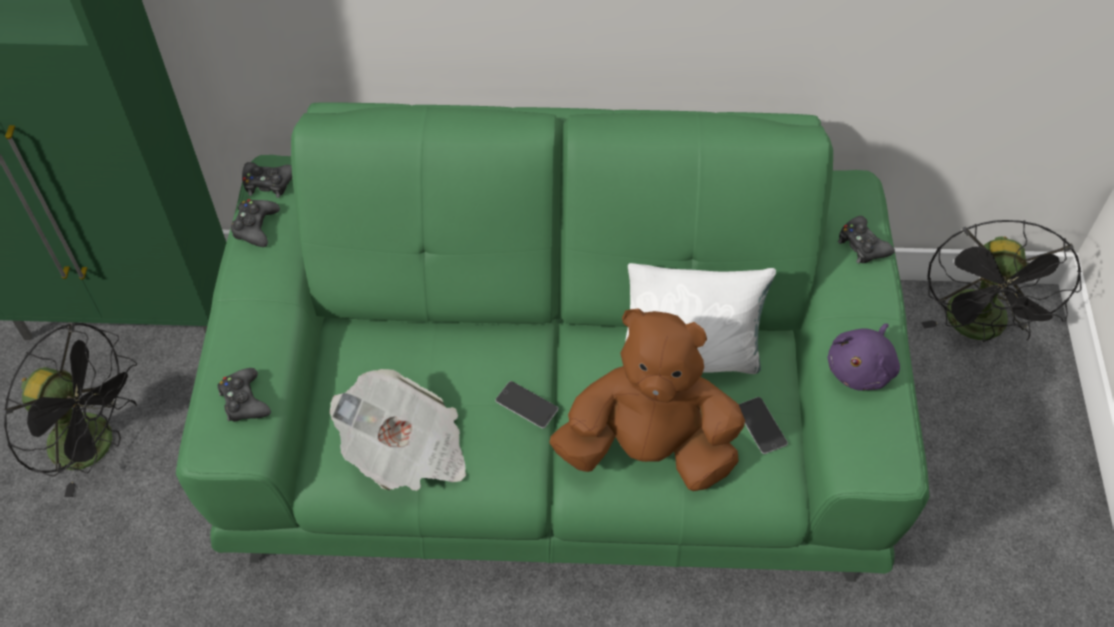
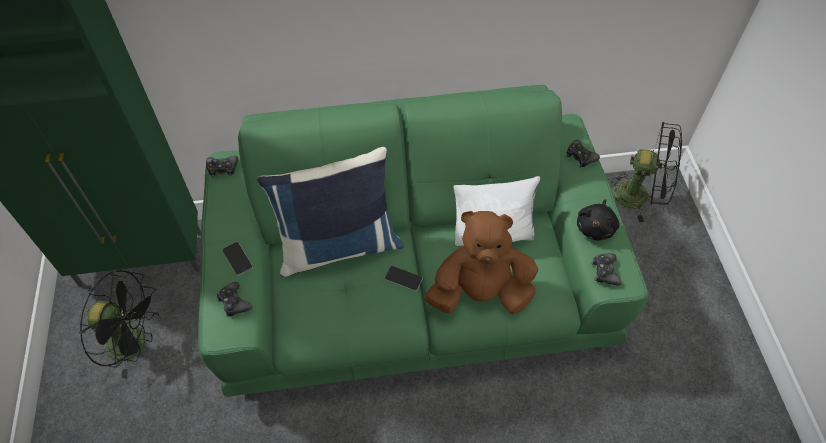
camera: 10 degrees left, 0 degrees up
(255, 227) = (220, 195): black game controller -> black game controller (605, 271)
(406, 450) = (337, 317): newspaper -> none
(433, 335) = (338, 245): none -> blue pillow
(761, 425) = (542, 269): phone -> phone (237, 258)
(861, 368) = (595, 227): purple plush toy -> black plush toy
(979, 328) = (640, 196): black fan -> black fan turned 75 degrees counterclockwise

